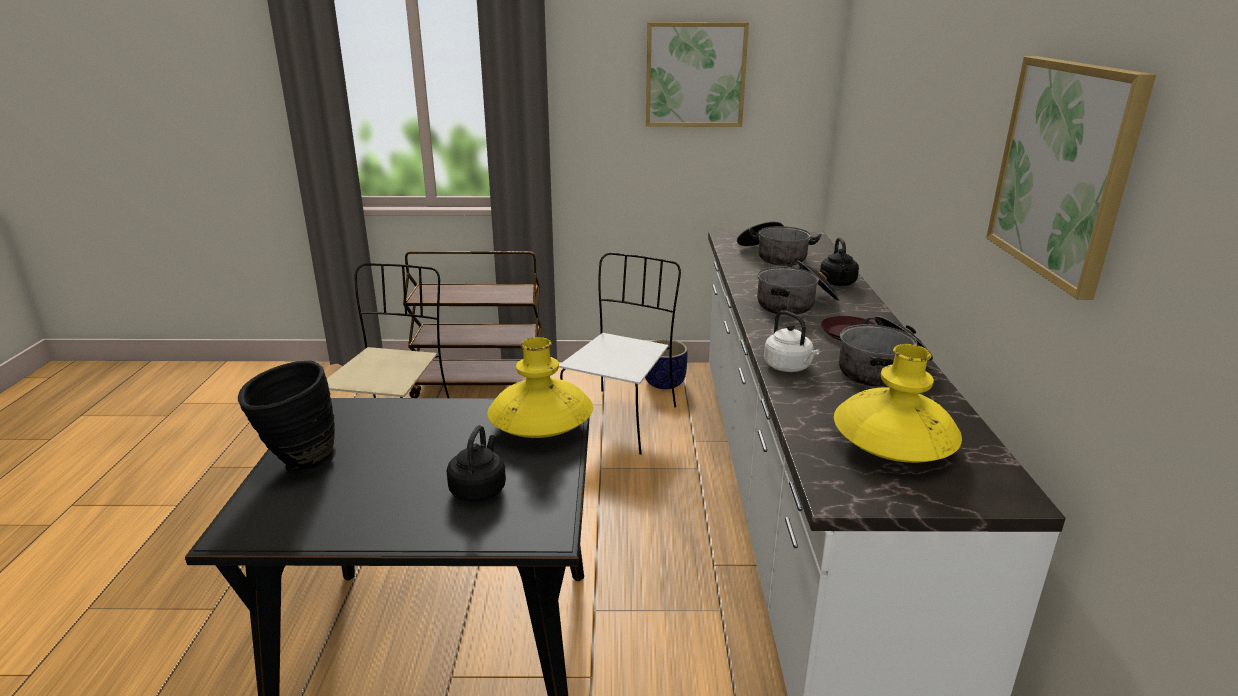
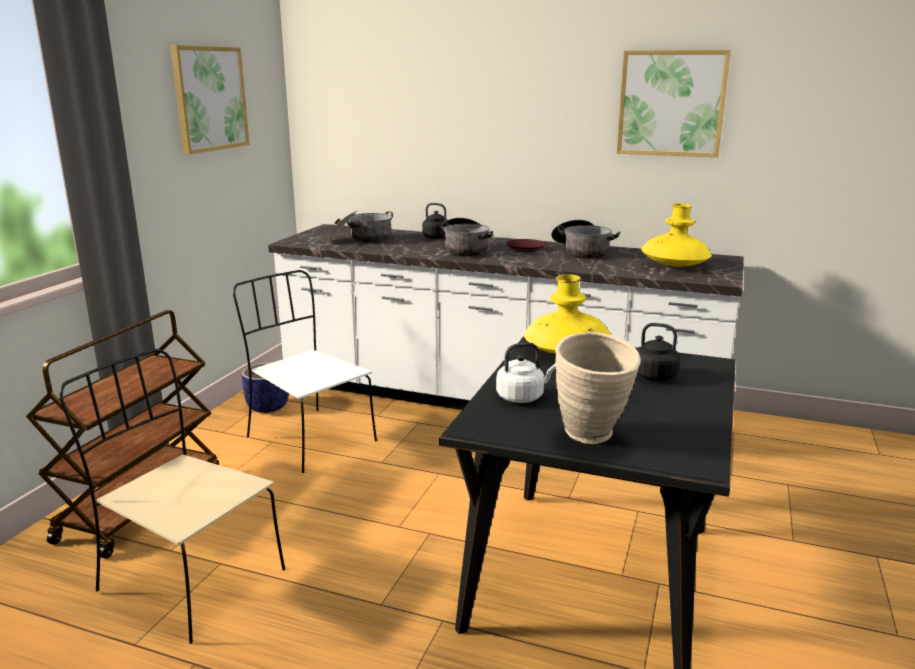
camera: 70 degrees left, 5 degrees down
(298, 466) = (592, 438): black vase -> beige vase
(789, 367) = (566, 265): white kettle -> white kettle (522, 397)

